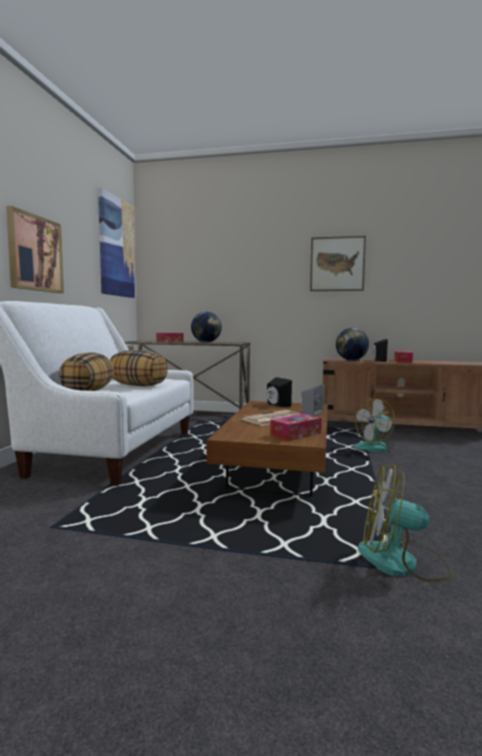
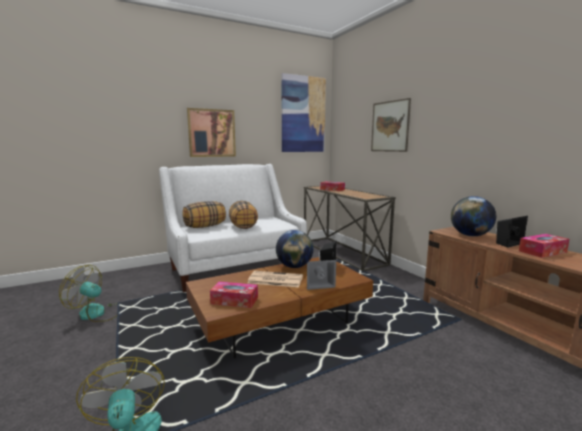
camera: 50 degrees right, 5 degrees up
(206, 342) = (351, 194): globe -> globe (294, 266)
(337, 264) = (485, 114): picture -> picture (390, 126)
(375, 447) = (416, 347): fan -> fan (98, 313)

